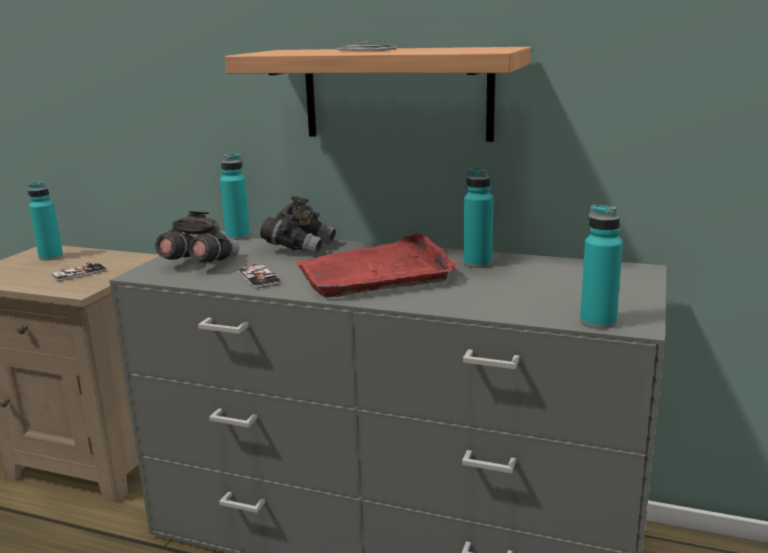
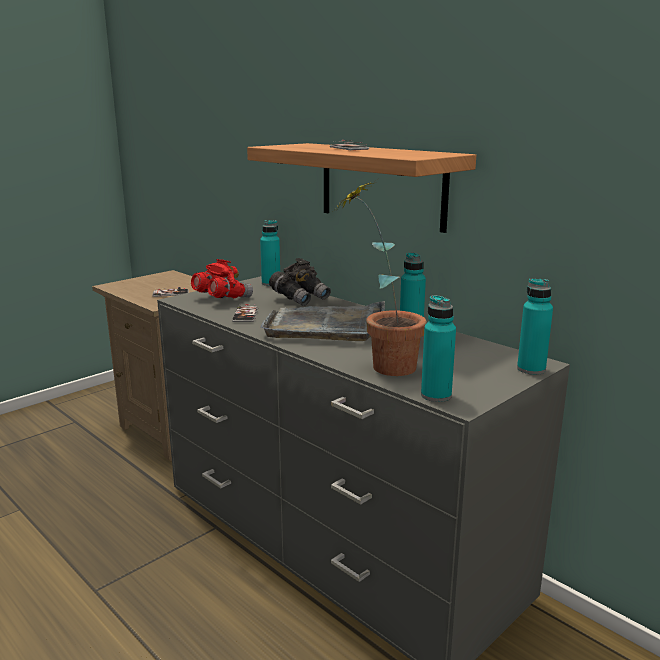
camera: 25 degrees right, 0 degrees up
(51, 257) = (167, 280): turquoise bottle -> turquoise bottle (531, 369)
(199, 264) = (222, 298): grey binoculars -> red binoculars
(375, 272) = (326, 326): red tray -> grey tray
(497, 302) = (381, 365): none -> potted plant

